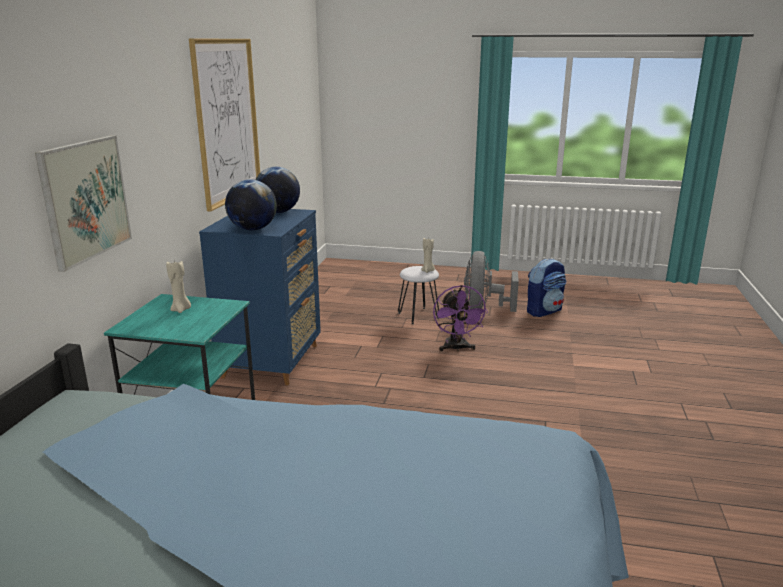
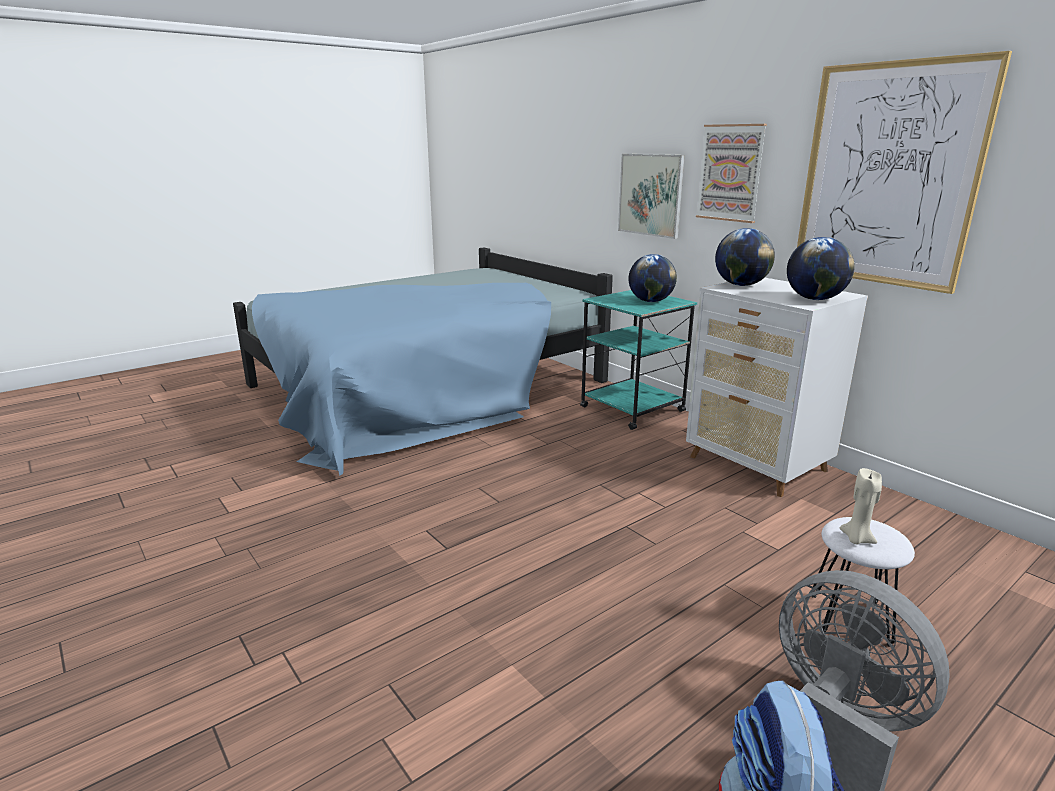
camera: 130 degrees right, 0 degrees up
(153, 144) = (730, 173): none -> picture
(181, 310) = (650, 301): beige candle -> globe
(272, 360) = (758, 464): blue dresser -> white dresser
(456, 348) = (680, 588): purple fan -> none

